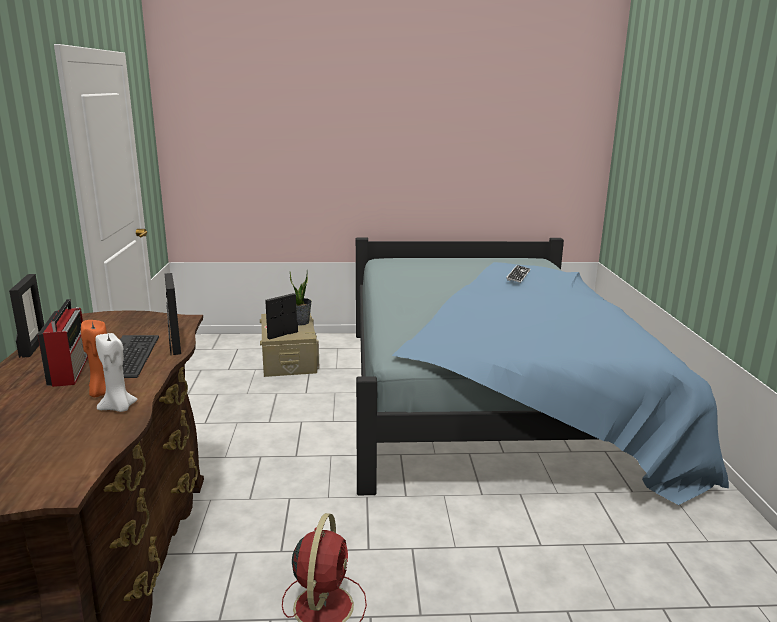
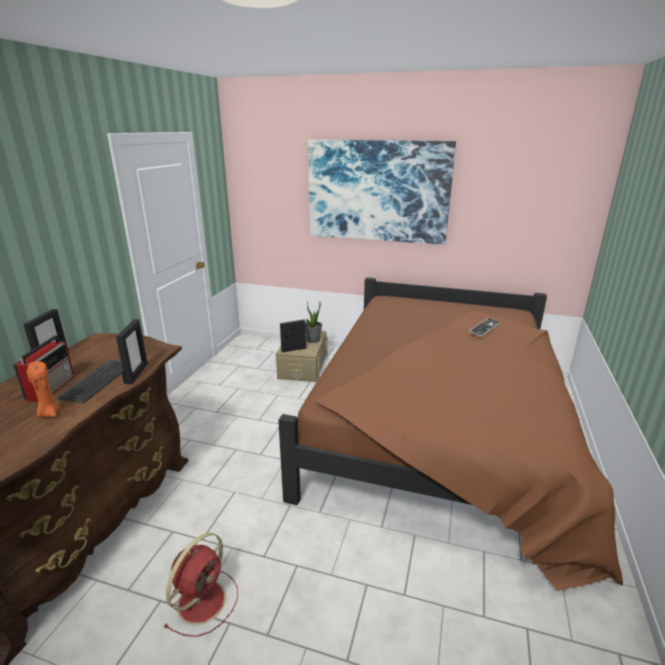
camera: 20 degrees right, 5 degrees up
(118, 408) = (44, 432): white candle -> none
(364, 130) = (377, 191): none -> picture
(492, 399) = (441, 432): blue bed -> brown bed

